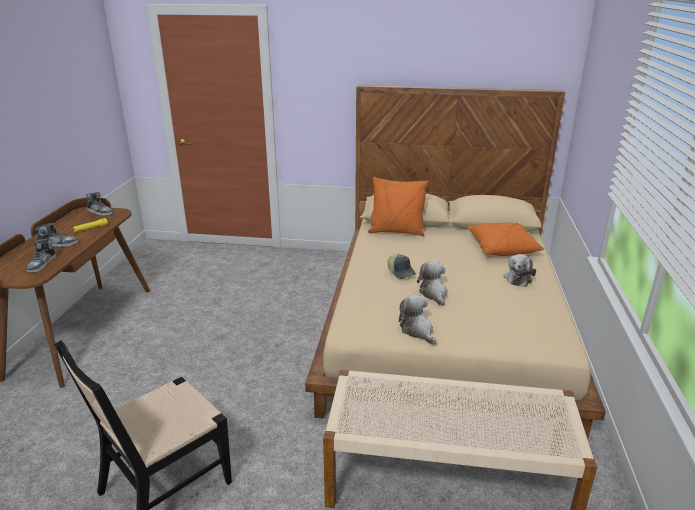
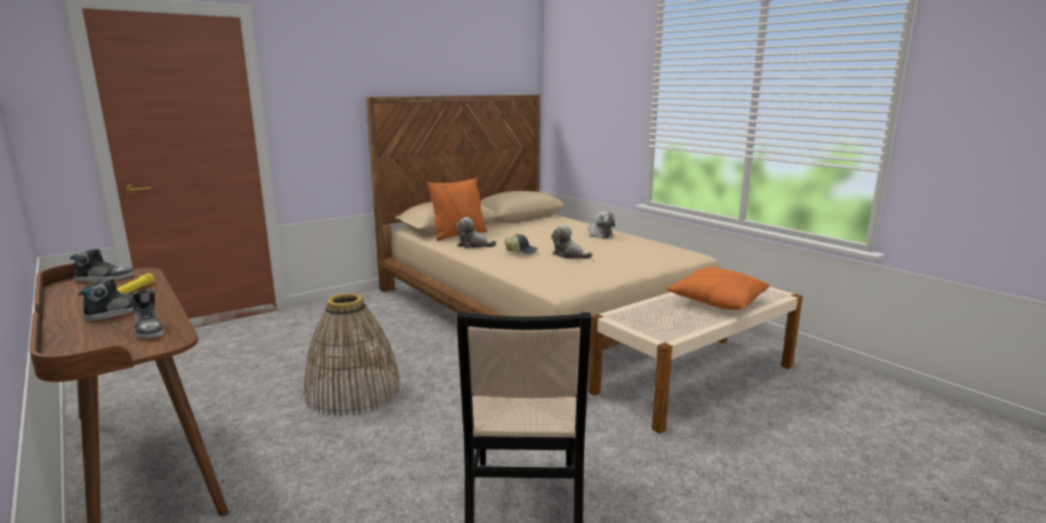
camera: 45 degrees left, 10 degrees down
(215, 338) = (353, 391): none -> basket
(417, 330) = (604, 273): plush toy -> plush toy (473, 245)
(501, 248) = (554, 225): orange pillow -> orange pillow (716, 302)

